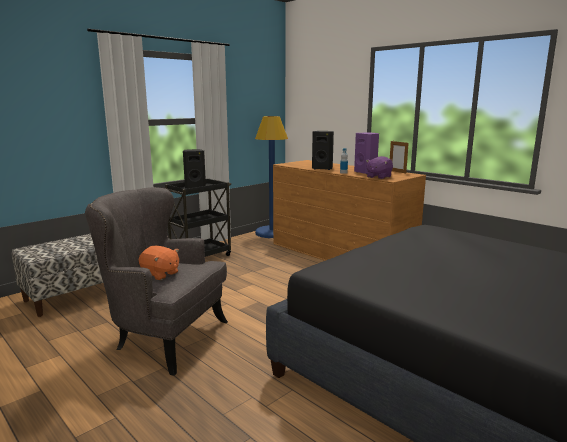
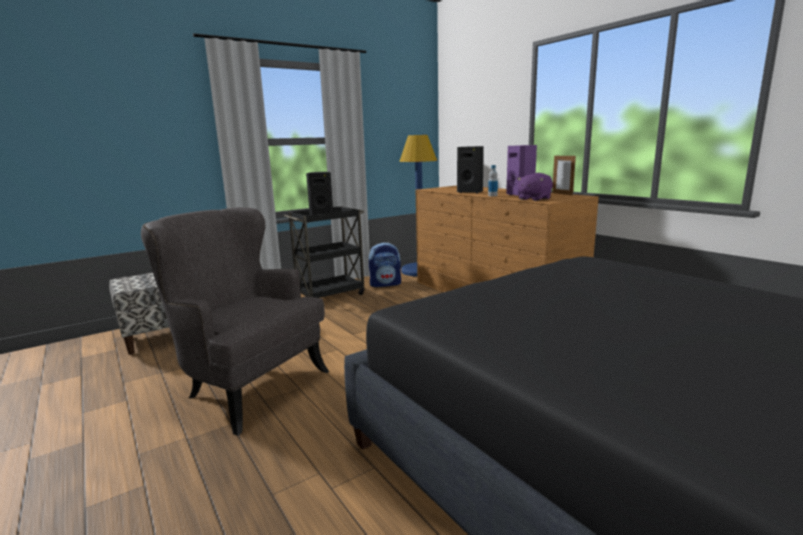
camera: 10 degrees right, 0 degrees up
(160, 274) = (235, 310): orange plush toy -> none
(246, 246) = (385, 284): none -> backpack

